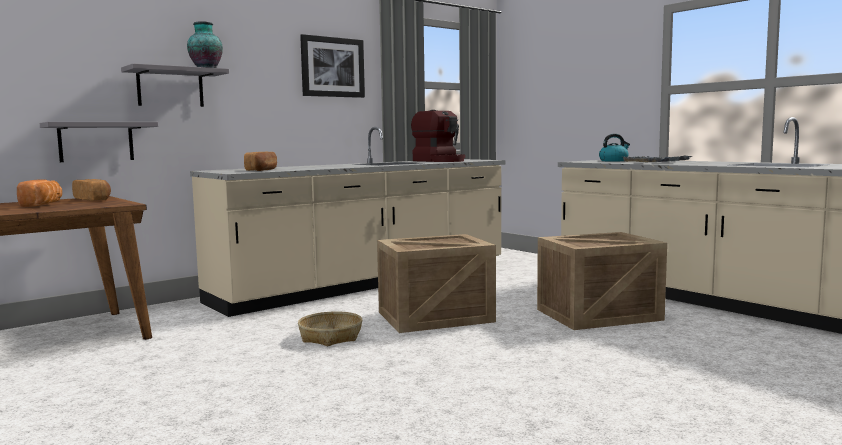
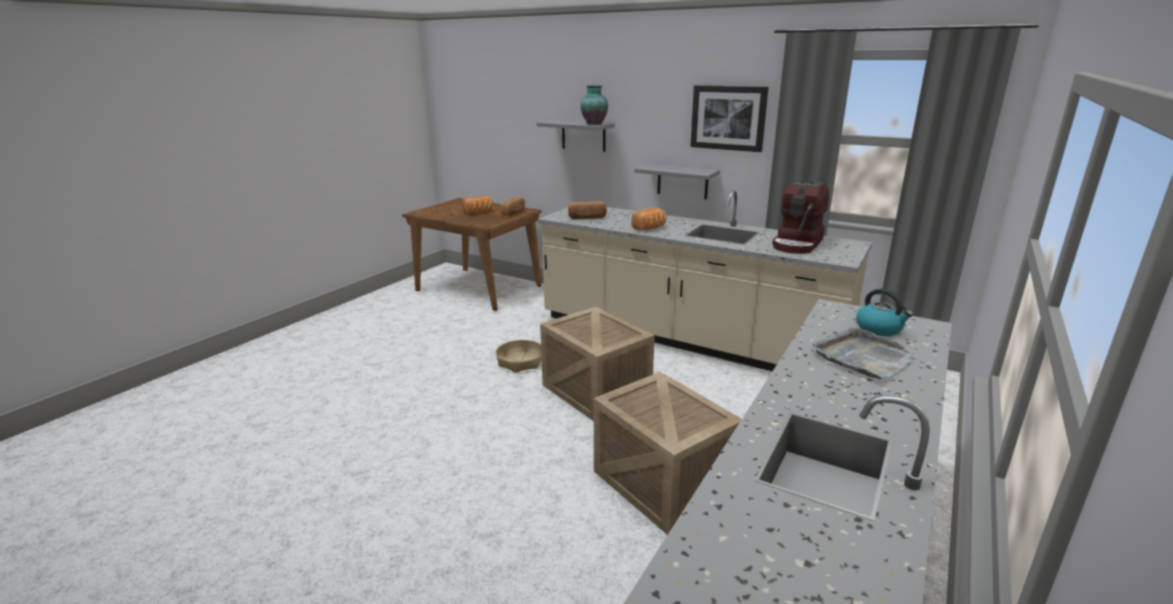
camera: 70 degrees right, 15 degrees up
(96, 142) = (539, 171): grey shelf -> grey shelf (682, 181)
(340, 166) = (650, 228): none -> bread

